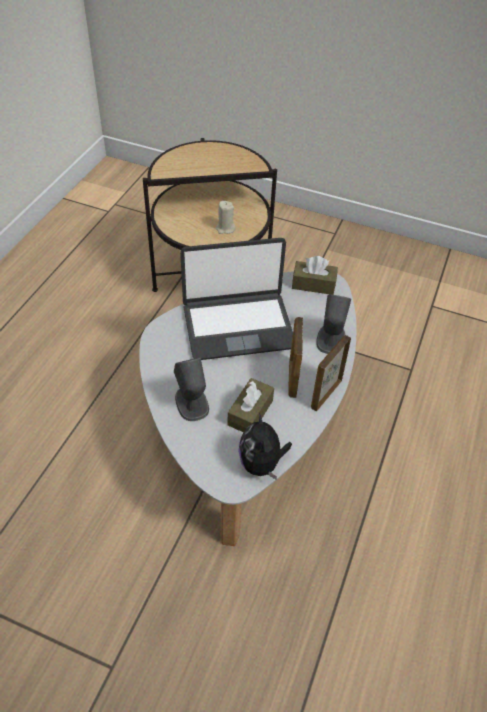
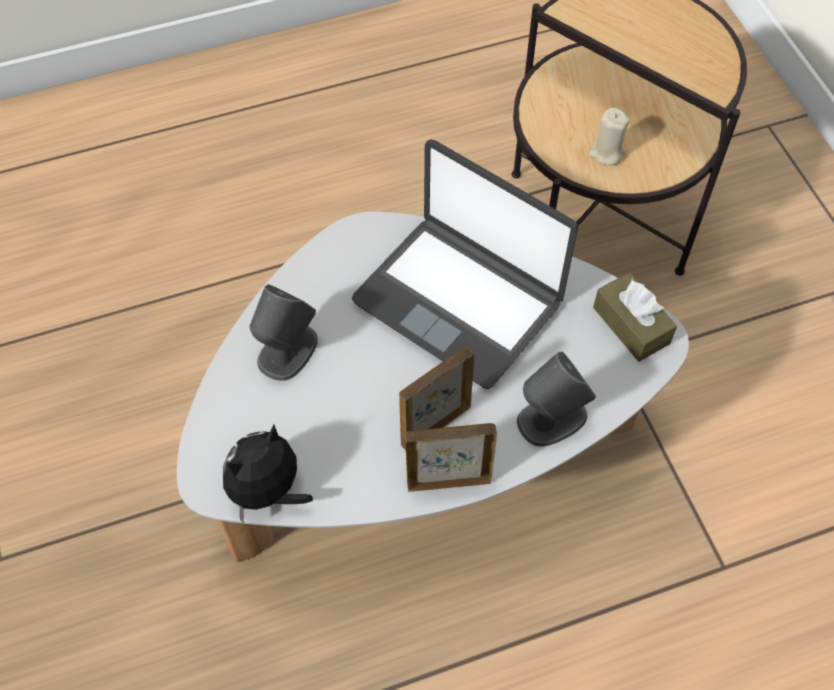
camera: 50 degrees right, 10 degrees up
(250, 412) = (333, 421): brown tissue box -> none

